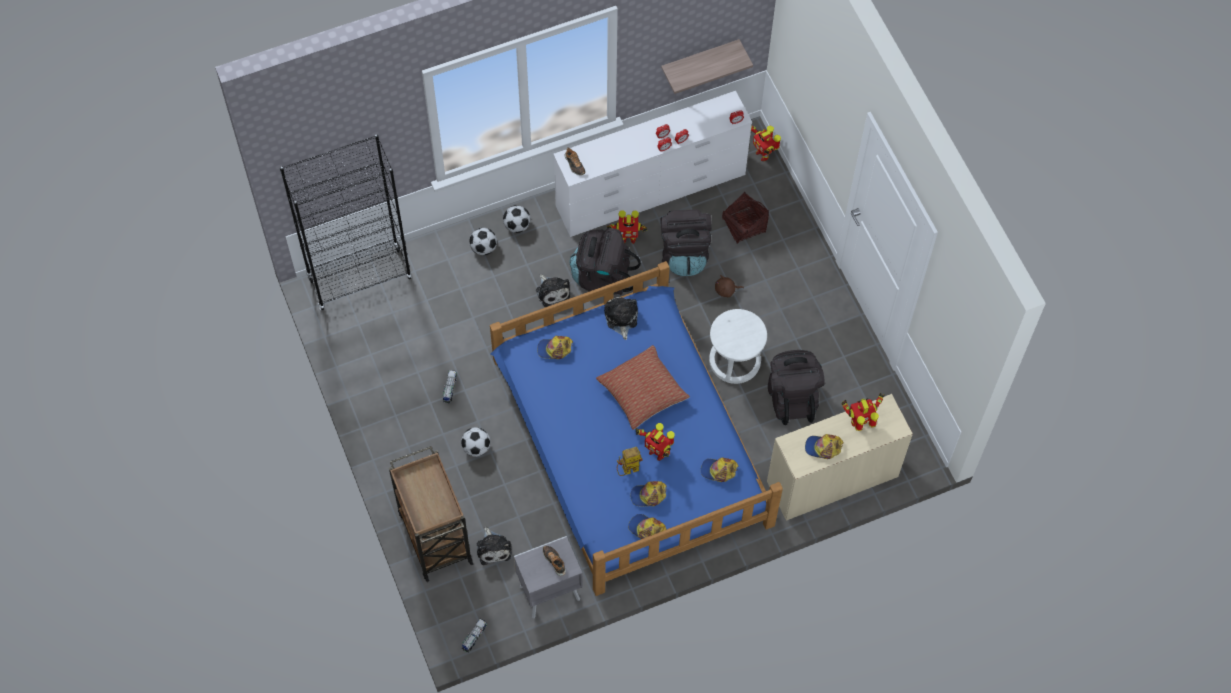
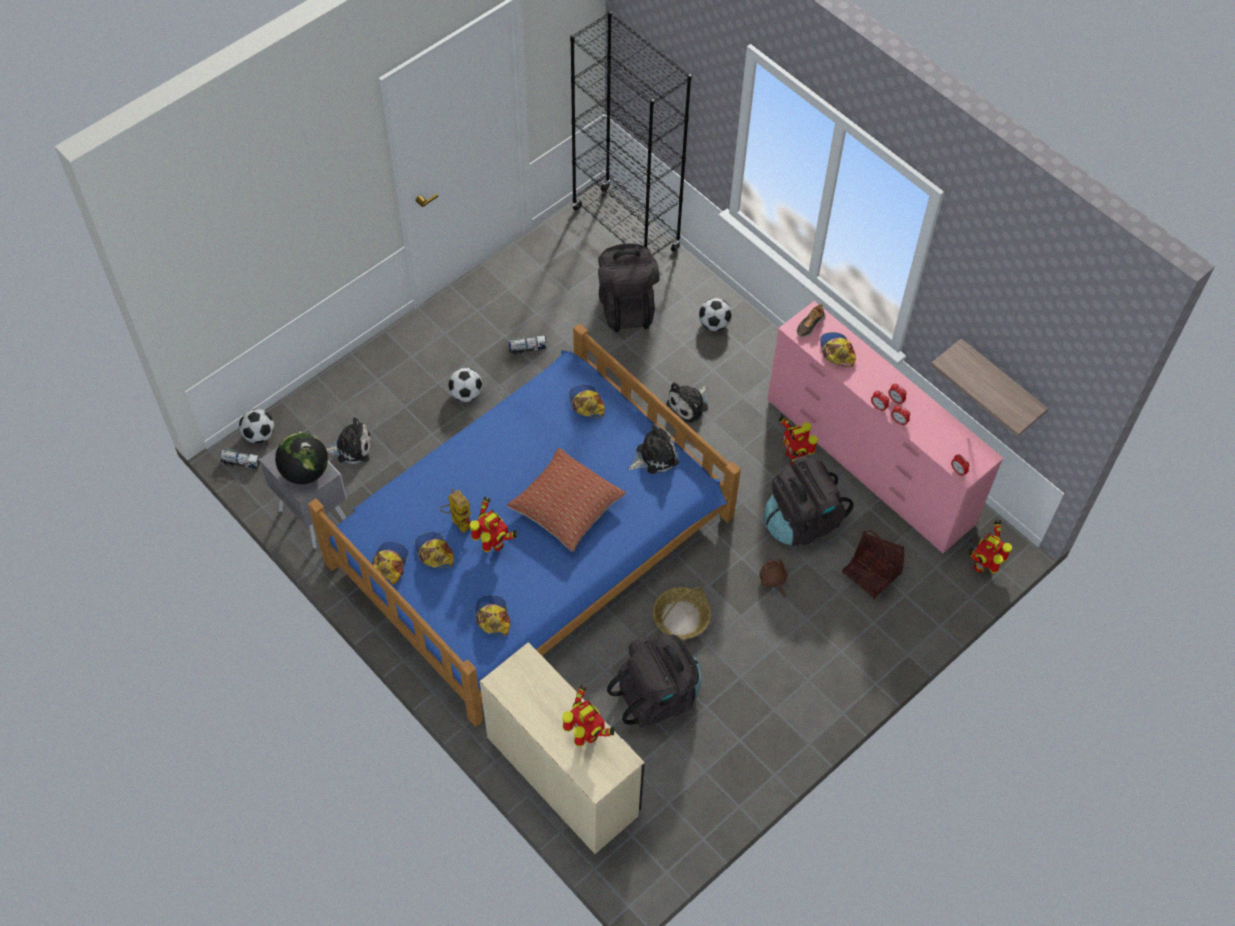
camera: 70 degrees right, 5 degrees down
(434, 536) = (348, 389): brown cart -> none
(493, 548) = (351, 447): plush toy -> plush toy turned 150 degrees counterclockwise
(517, 226) = (757, 346): football -> football (259, 435)
(554, 561) = (305, 472): shoe -> globe
(602, 276) = (731, 447): black backpack -> black backpack (626, 306)
(651, 191) = (869, 462): white dresser -> pink dresser
(657, 452) = (493, 544): toy robot -> toy robot turned 120 degrees clockwise
(735, 361) = (681, 618): white stool -> basket
(823, 447) = (534, 701): cap -> cap (836, 351)

